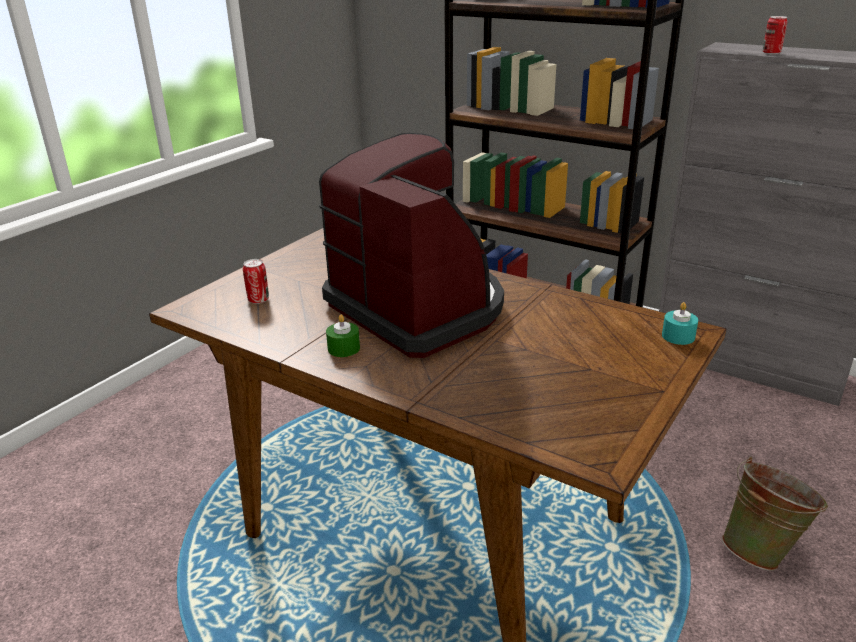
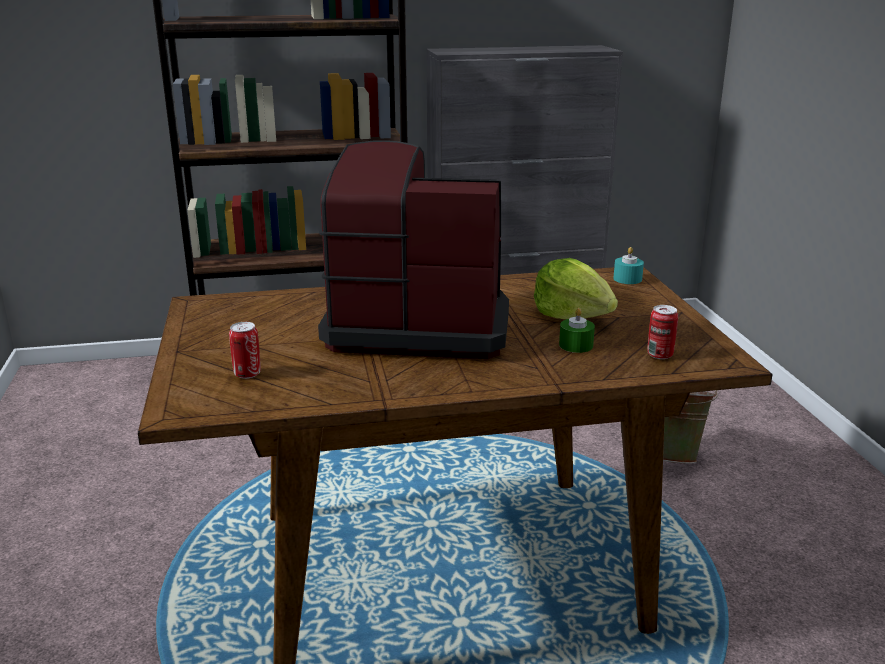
camera: 45 degrees left, 5 degrees down
(343, 348) = (419, 375): green candle -> green candle (576, 345)
(552, 349) = (572, 315): none -> lettuce
(771, 53) = (494, 51): can -> can (660, 355)

